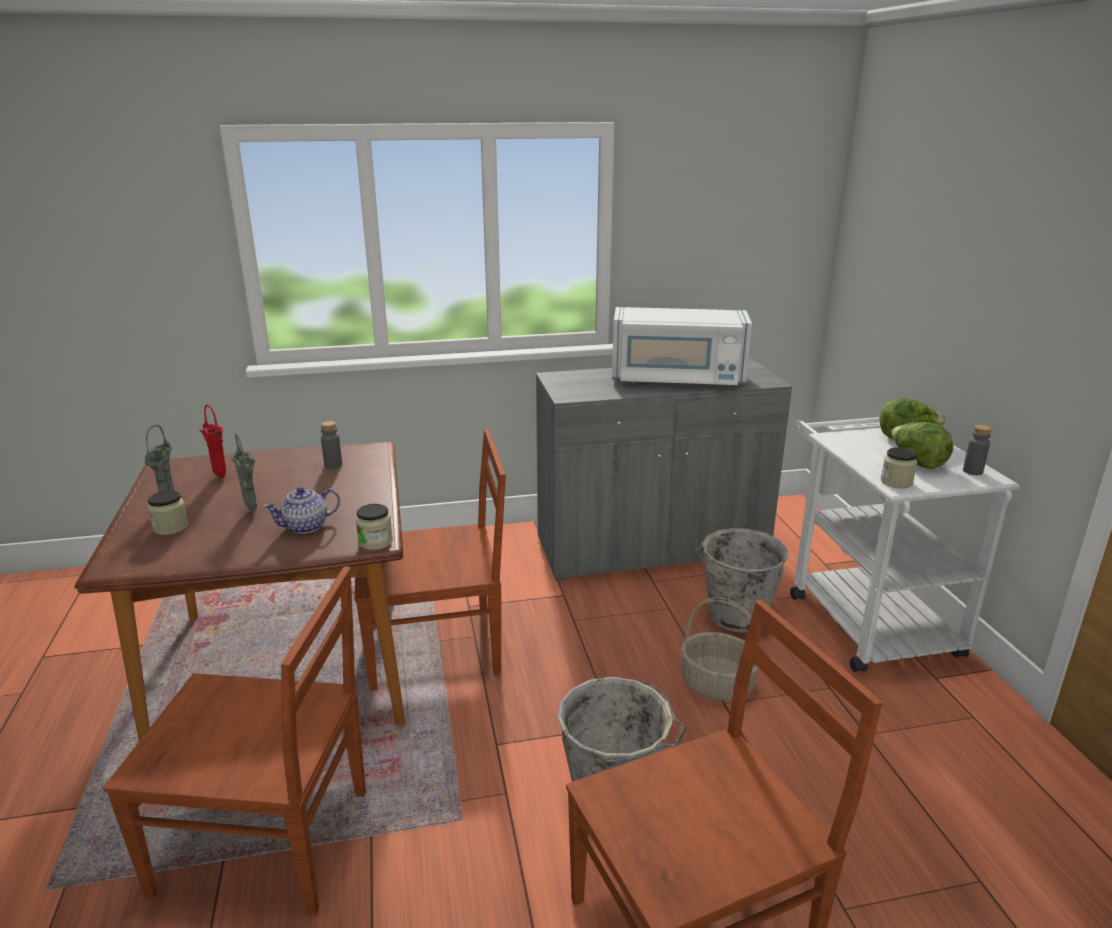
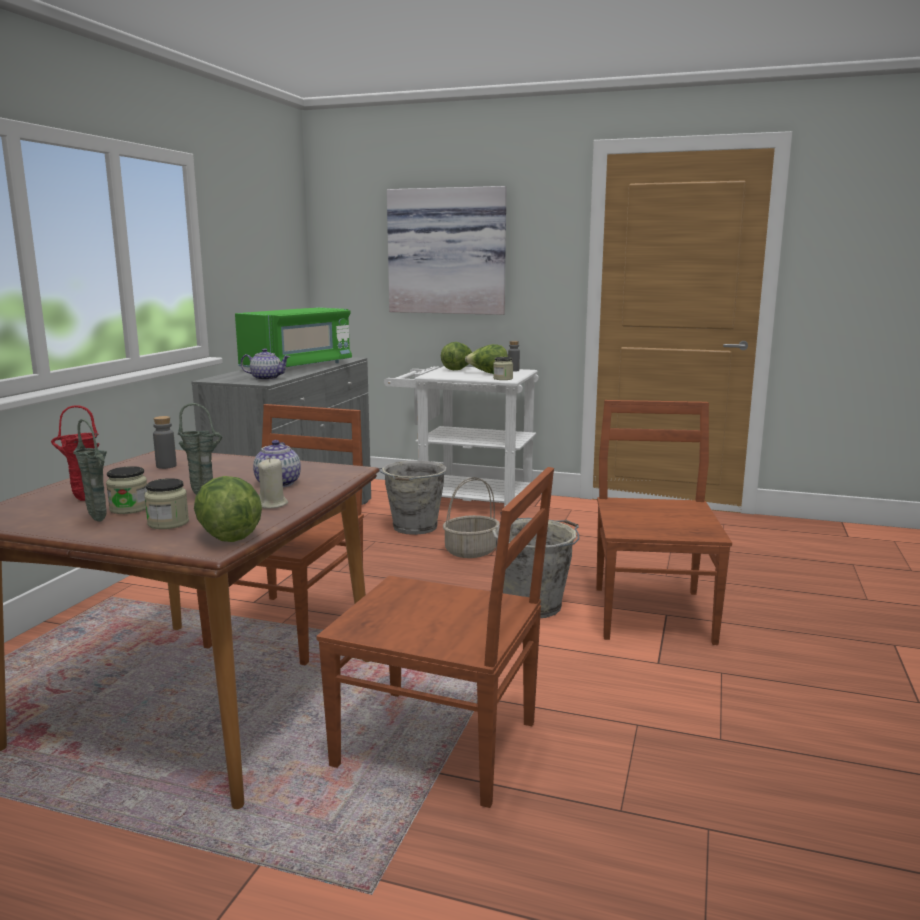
camera: 60 degrees left, 10 degrees down
(144, 561) = (228, 535): none -> lettuce
(237, 548) = (273, 504): none -> beige candle
(268, 842) = (441, 745): brown chair -> brown chair turned 75 degrees clockwise
(375, 542) = (351, 470): jar -> jar (129, 508)
(588, 390) = (266, 378): none -> teapot
(677, 379) = (299, 366): white microwave -> green microwave
(964, 258) = (448, 251): none -> picture

